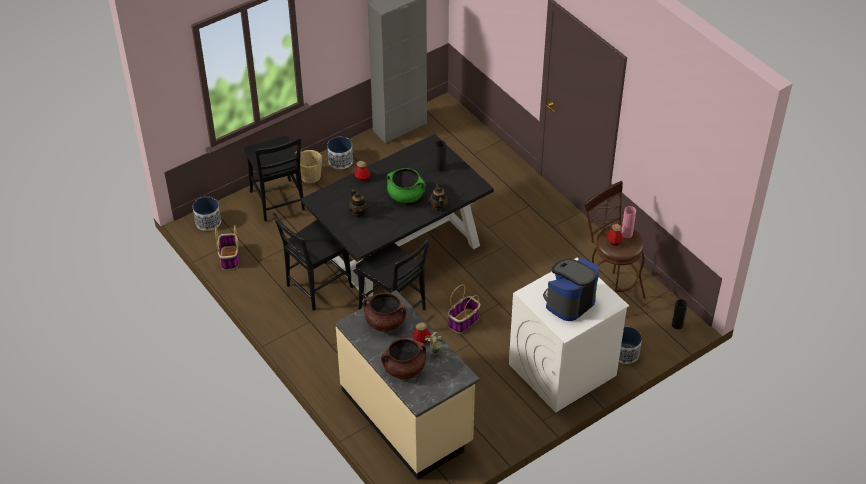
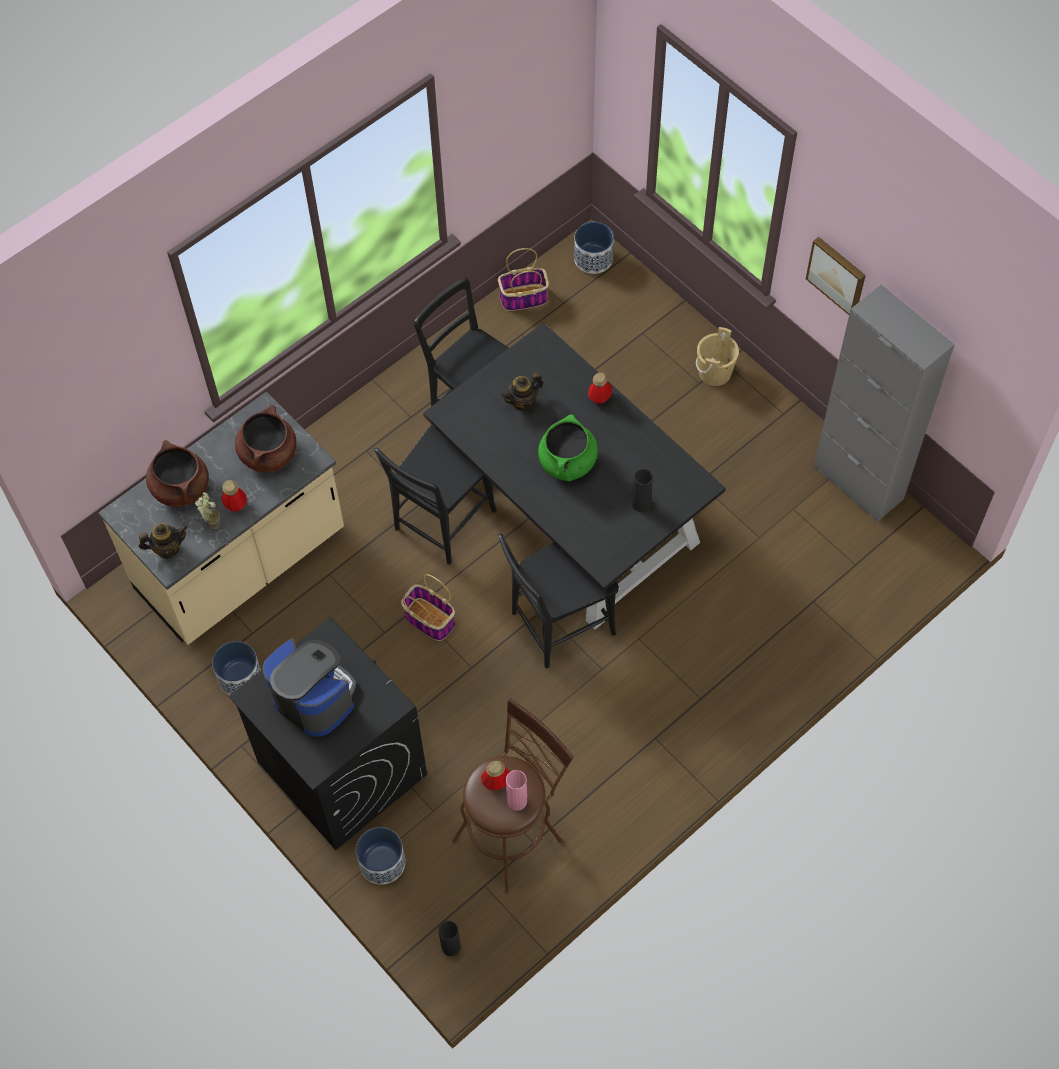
camera: 85 degrees right, 15 degrees up
(278, 203) = (647, 339): black chair -> black chair (557, 625)
(338, 34) = (837, 274): none -> picture
(341, 161) = (757, 408): planter -> planter (240, 678)
(438, 207) = (548, 510): teapot -> teapot (167, 548)
(562, 370) = (341, 768): white washing machine -> black washing machine

